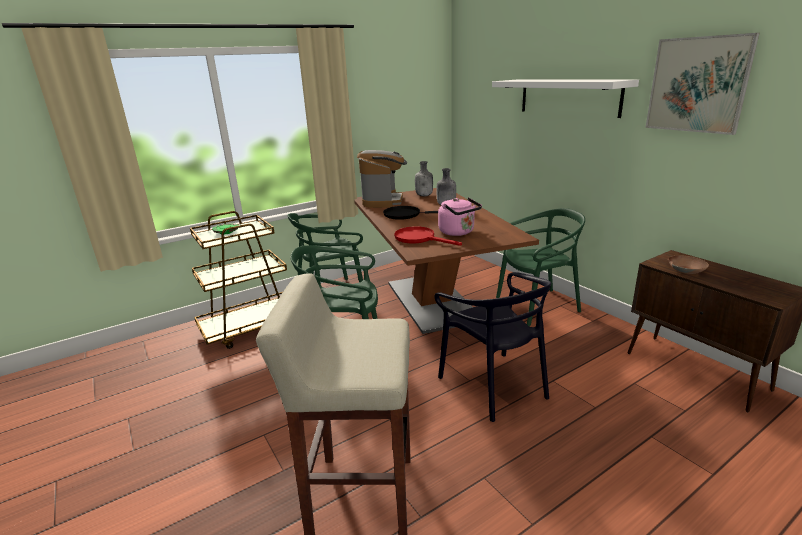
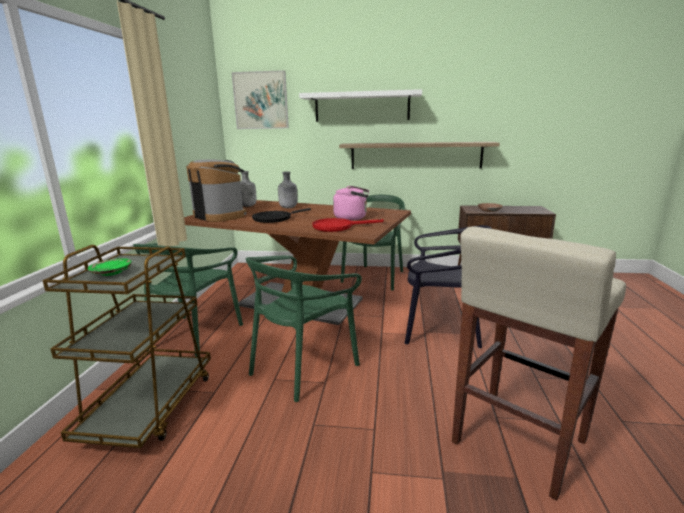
camera: 50 degrees left, 5 degrees down
(623, 167) = (415, 155): none -> shelf
(697, 85) = (461, 94): picture -> picture (261, 100)

